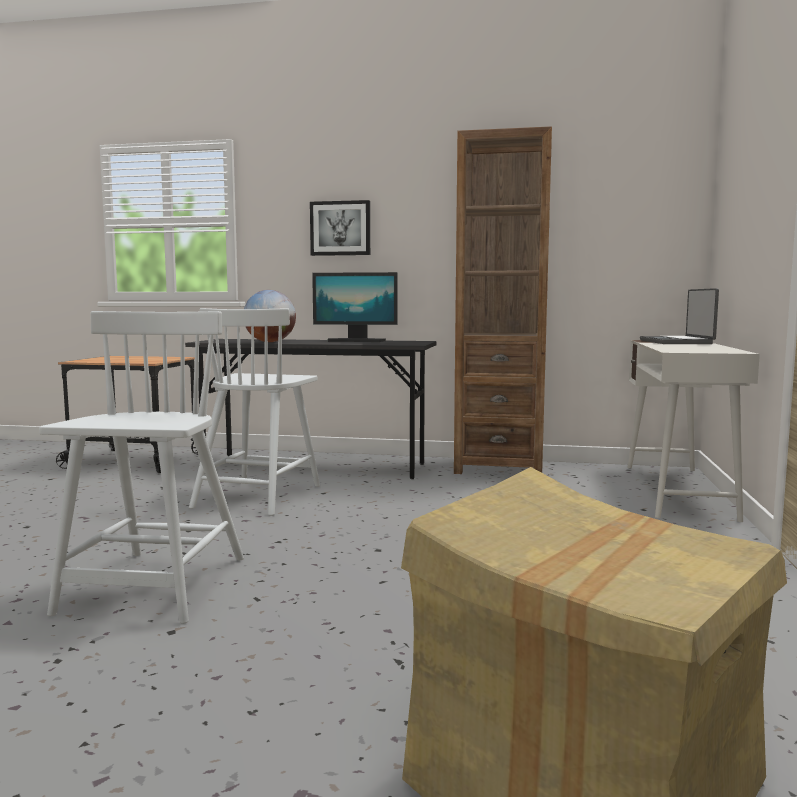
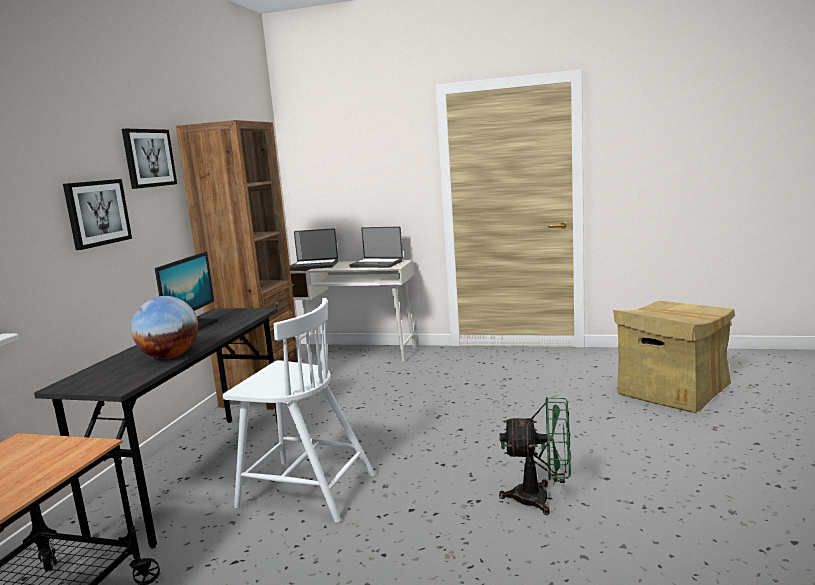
camera: 85 degrees left, 5 degrees up
(154, 586) = (541, 499): white chair -> green fan
(417, 181) = (148, 158): none -> picture
(699, 349) = (377, 264): none -> laptop

